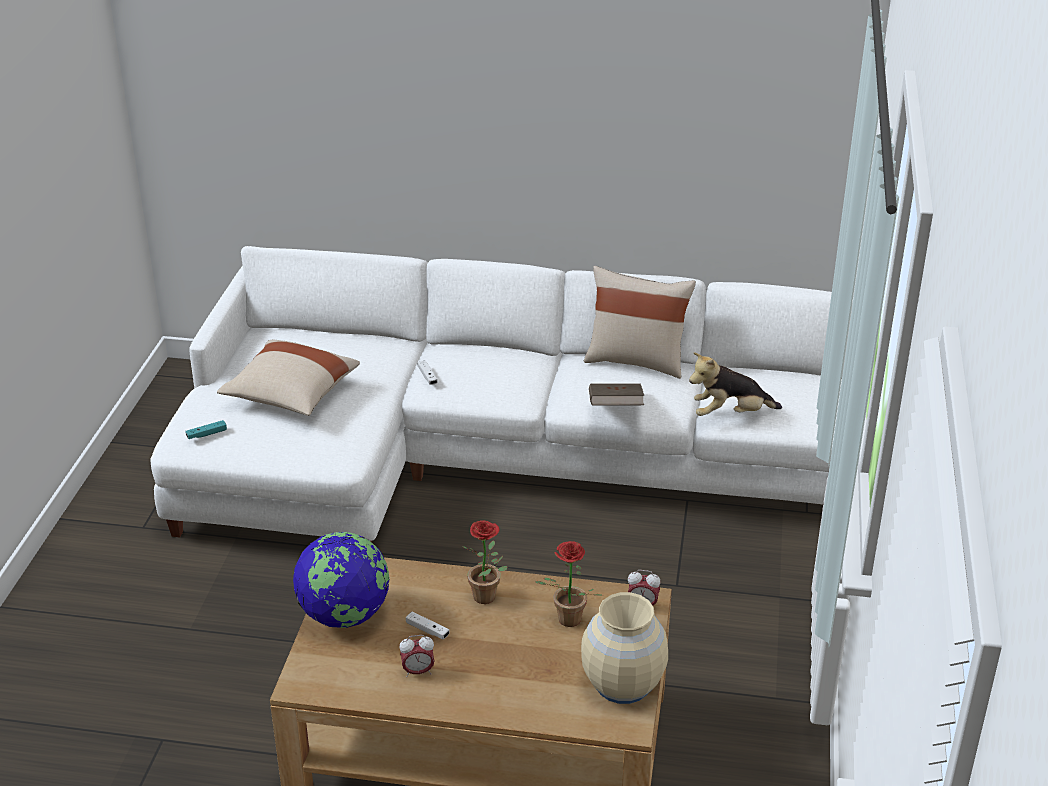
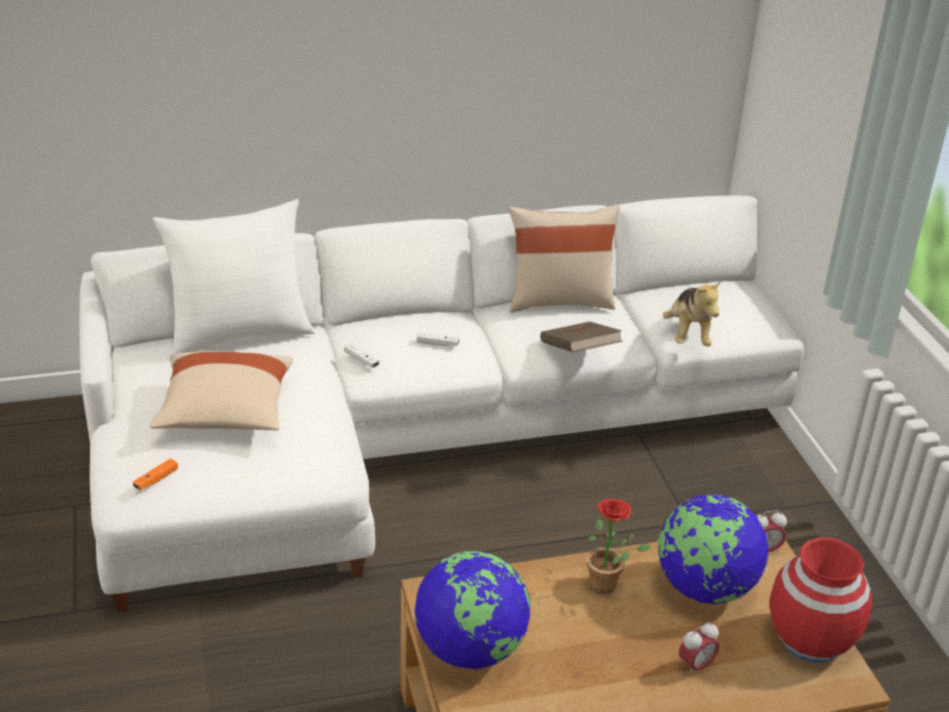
camera: 25 degrees left, 0 degrees up
(206, 434) = (156, 479): turquoise game controller -> orange game controller
(347, 335) = (240, 334): none -> white pillow
(418, 672) = (598, 692): alarm clock -> alarm clock (696, 666)
(427, 630) = (572, 640): white game controller -> white game controller (437, 344)
(566, 622) = (704, 588): potted plant -> globe
(622, 683) = (810, 639): beige vase -> red vase
(730, 414) = (688, 334): plush toy -> plush toy turned 60 degrees counterclockwise

